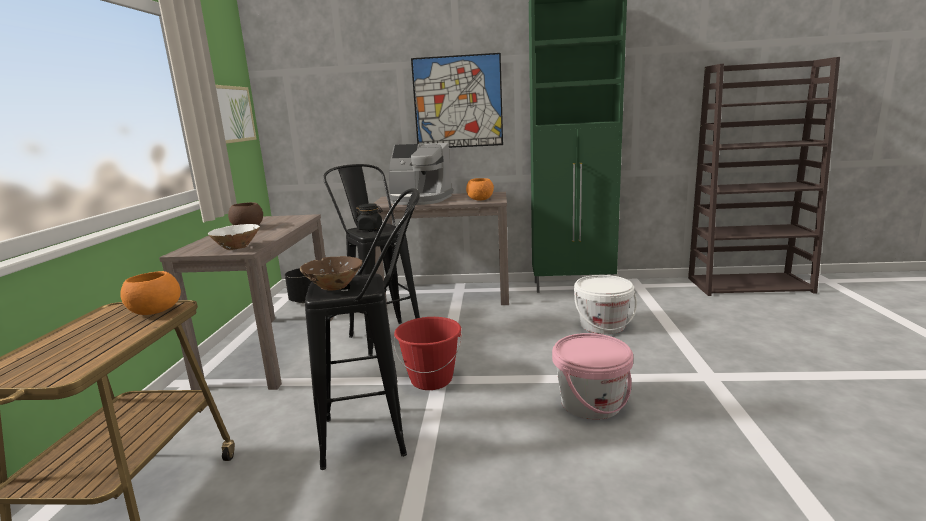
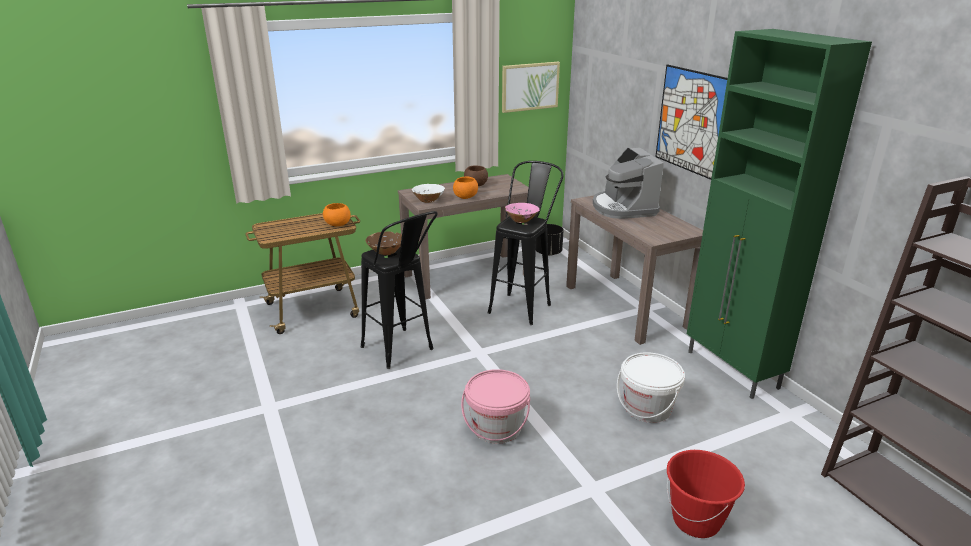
camera: 60 degrees right, 10 degrees up
(370, 229) = (521, 220): black jar -> pink bowl
(431, 380) = (476, 349): red bucket -> red bucket (696, 521)
(480, 200) = (651, 232): orange bowl -> orange bowl (466, 197)

